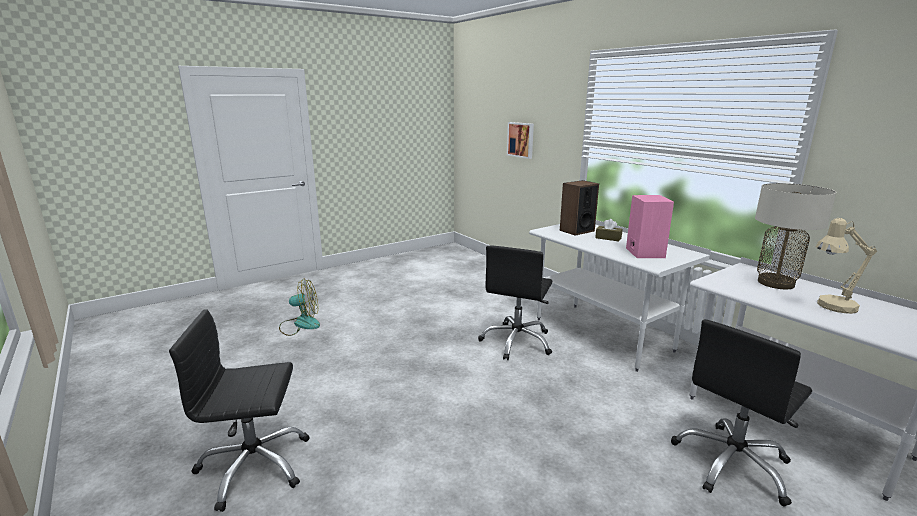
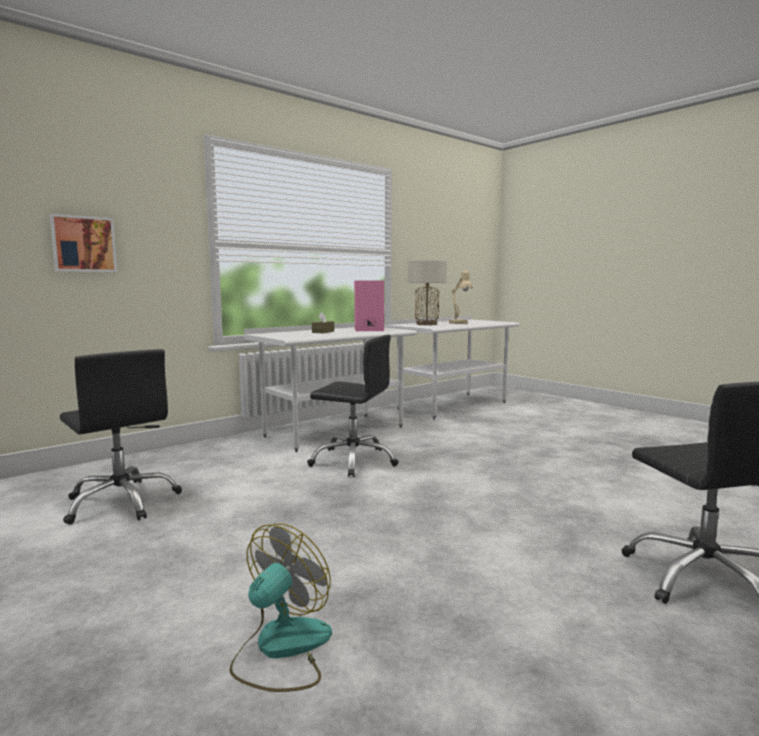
camera: 95 degrees left, 10 degrees down
(300, 324) = (281, 649): fan -> fan turned 45 degrees clockwise
(576, 230) = (293, 334): speaker -> none
(732, 464) = (500, 419): black office chair -> black office chair (122, 502)

